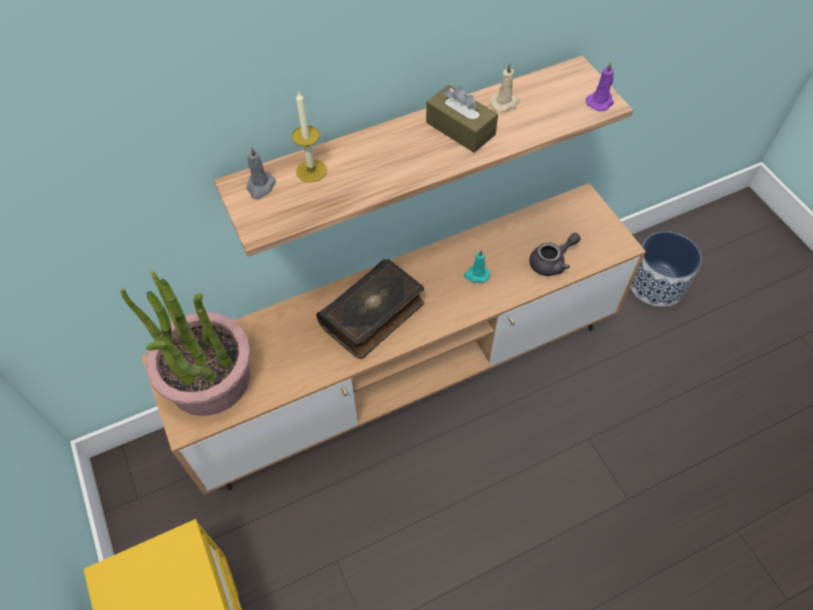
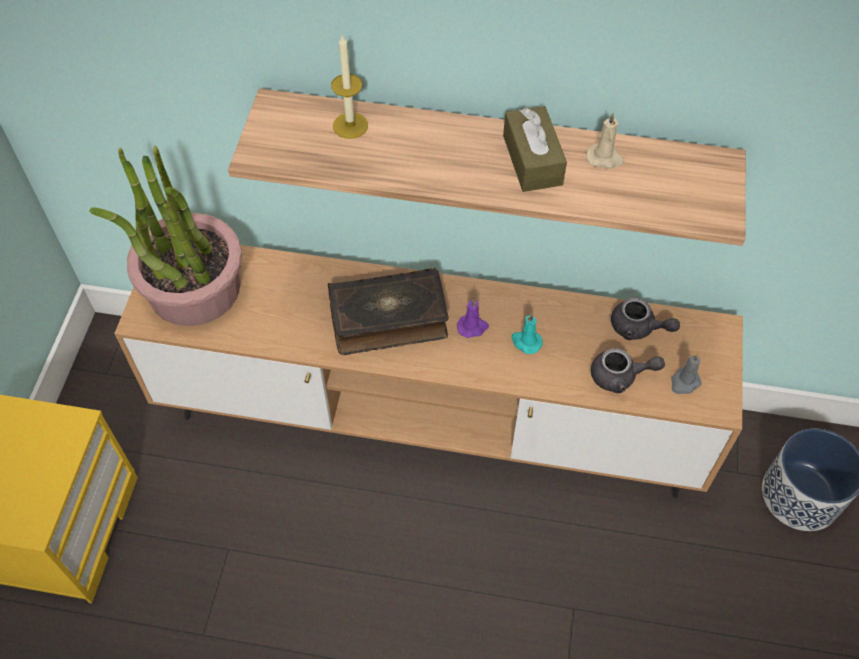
camera: 35 degrees right, 0 degrees up
(260, 187) = (292, 116): grey candle -> grey candle (684, 382)
(536, 225) = (638, 328): none -> grey teapot
(600, 102) = (714, 210): purple candle -> purple candle (472, 327)

